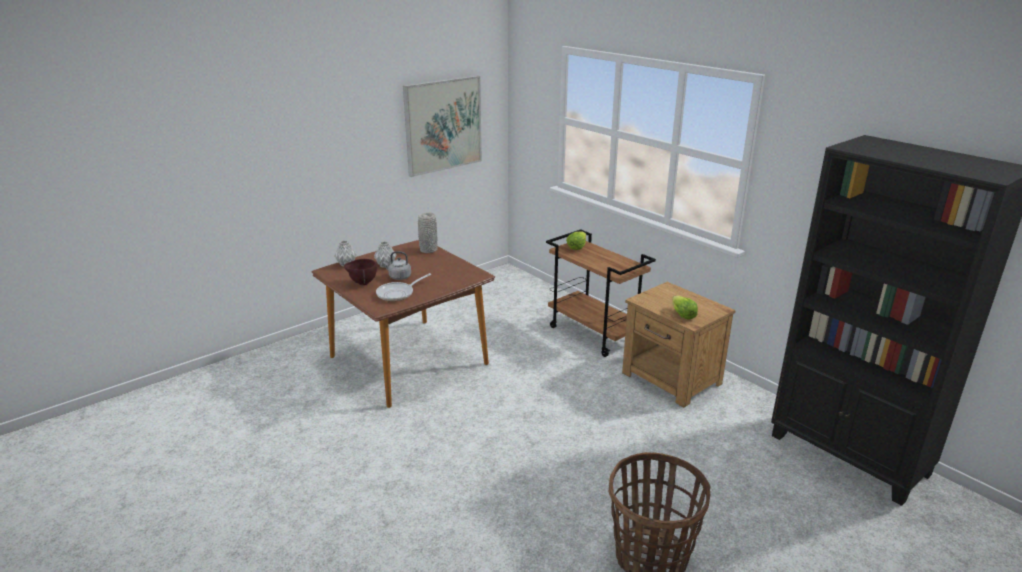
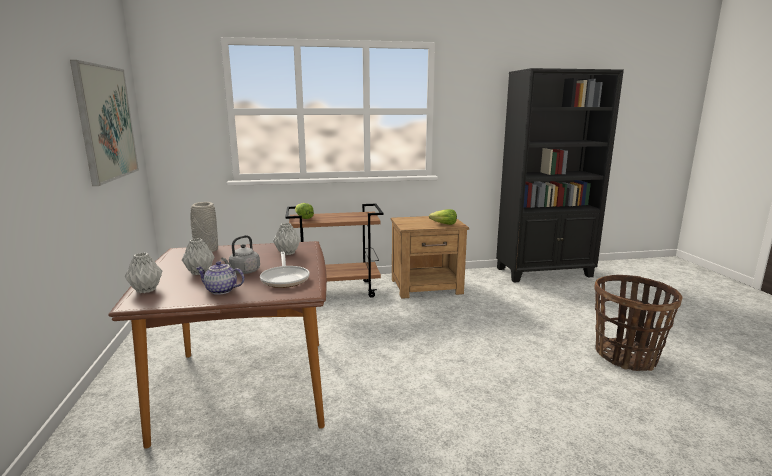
camera: 60 degrees left, 10 degrees down
(362, 283) = (220, 291): brown bowl -> teapot
(450, 276) = (287, 253): none -> grey vase

